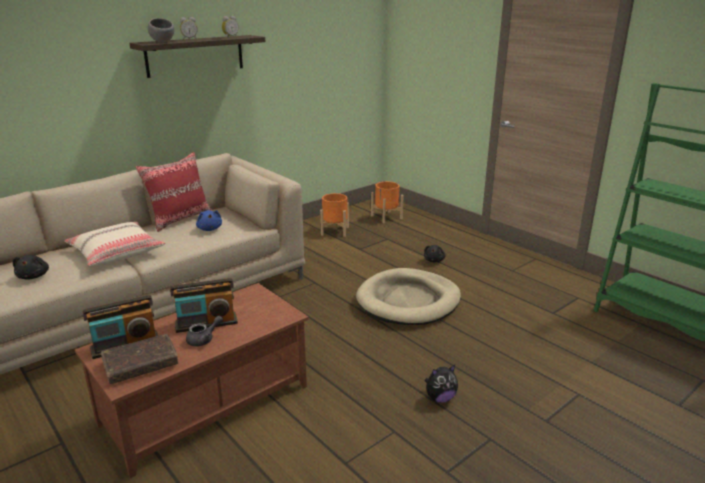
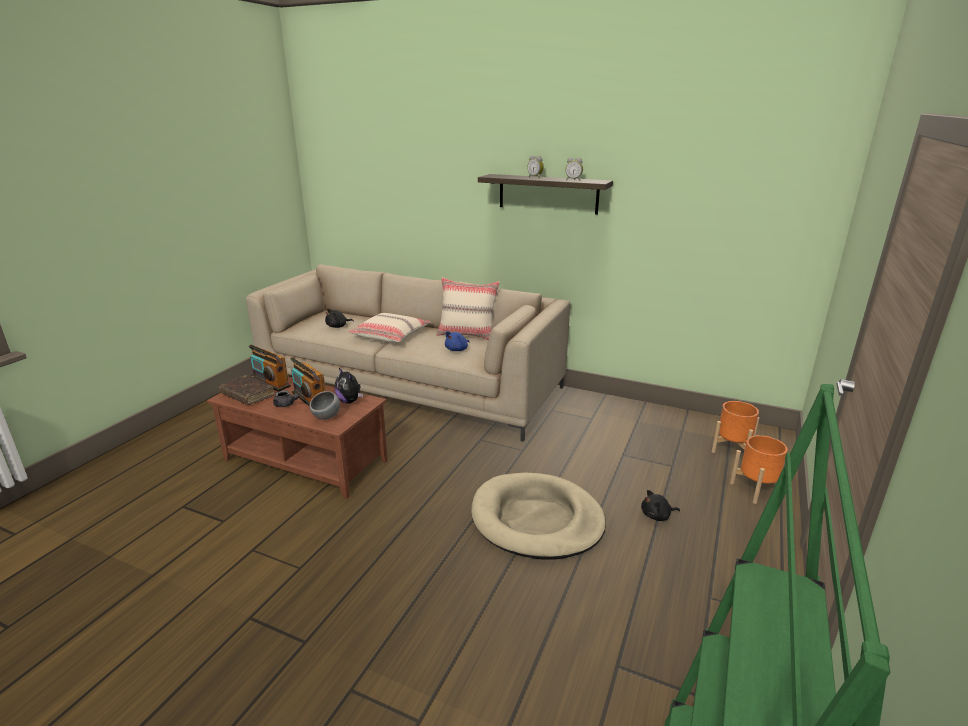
camera: 65 degrees right, 0 degrees up
(162, 42) = (505, 176): grey bowl -> grey bowl (327, 417)
(180, 219) = (467, 335): red pillow -> beige pillow
(335, 231) = (647, 427): orange planter -> orange planter (756, 489)
(440, 398) = (361, 588): plush toy -> plush toy (350, 401)

